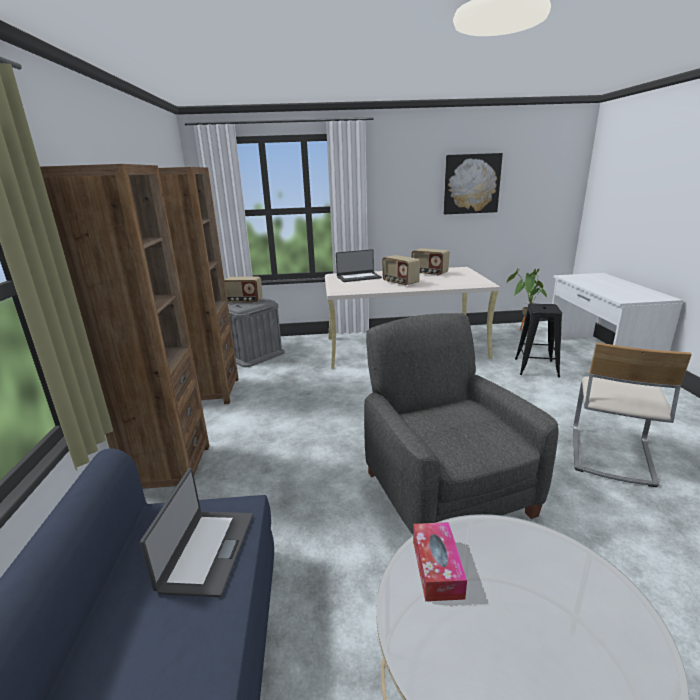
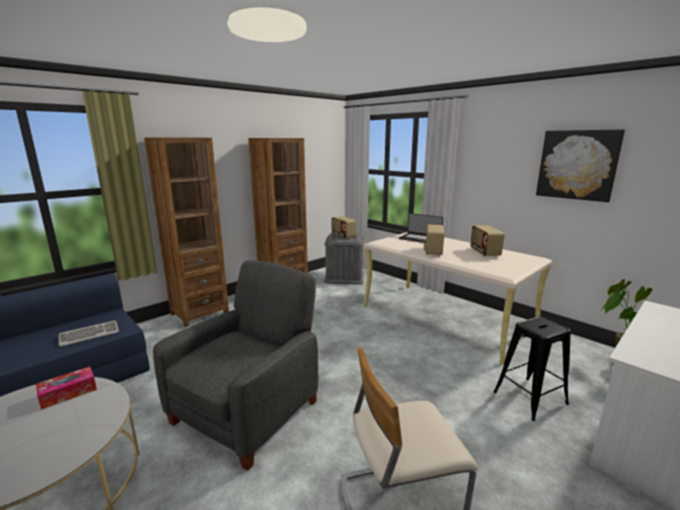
camera: 50 degrees right, 5 degrees down
(206, 551) = (90, 335): laptop -> keyboard

